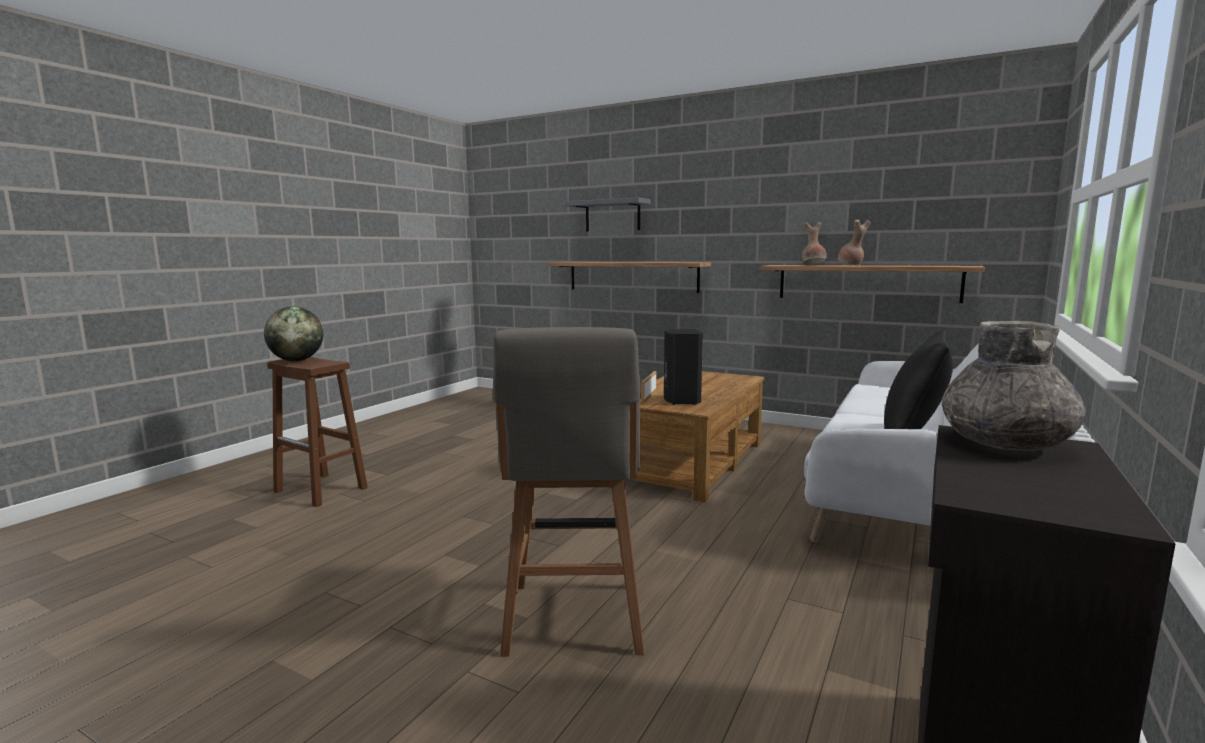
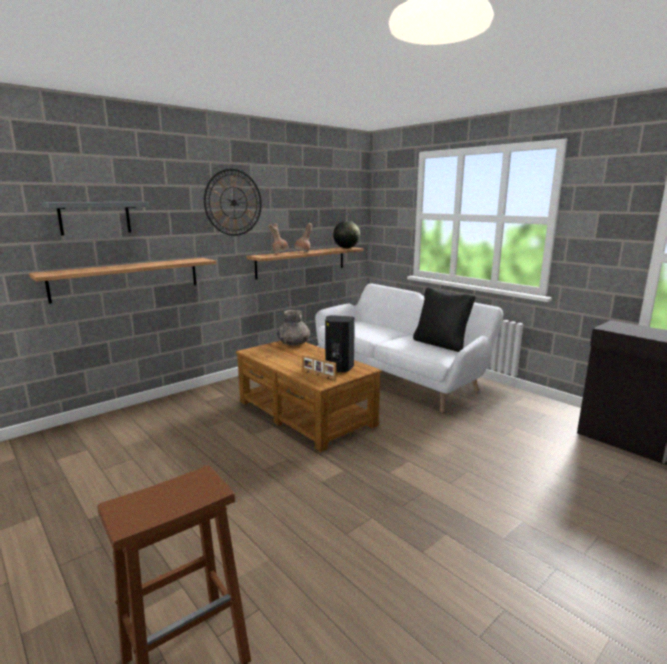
camera: 70 degrees left, 5 degrees up
(296, 360) = (145, 509): globe -> globe (346, 248)
(574, 621) = (525, 503): grey stool -> none
(758, 195) = (233, 202): none -> wall clock
(1005, 444) = (619, 327): grey vase -> grey vase (294, 343)

